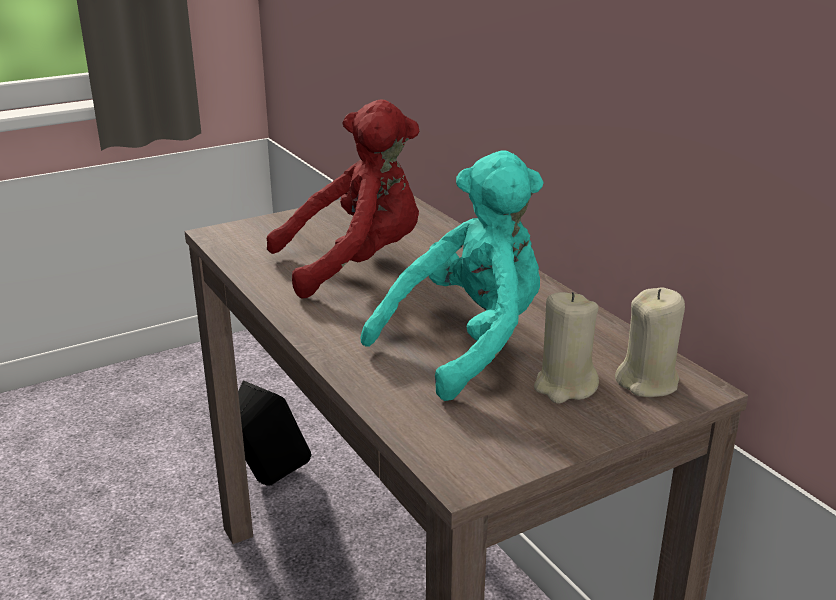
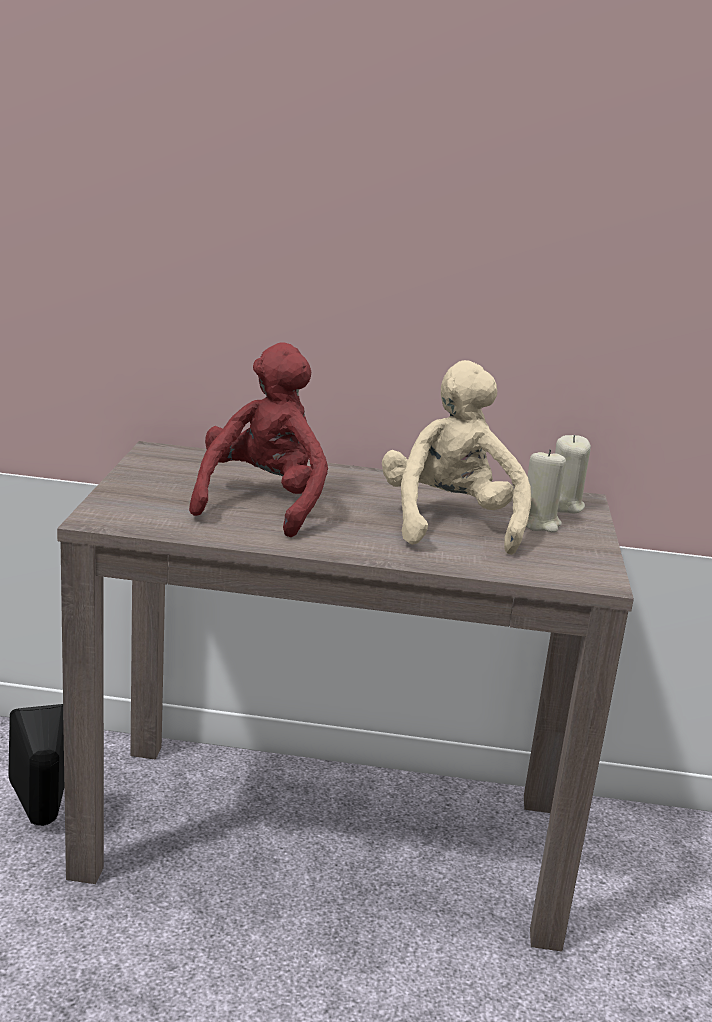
camera: 55 degrees left, 5 degrees down
(468, 345) = (449, 523): turquoise plush toy -> beige plush toy

